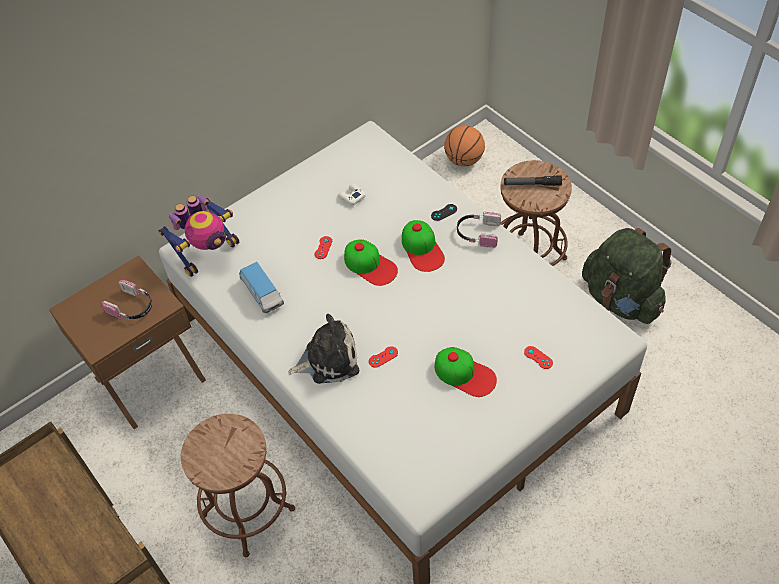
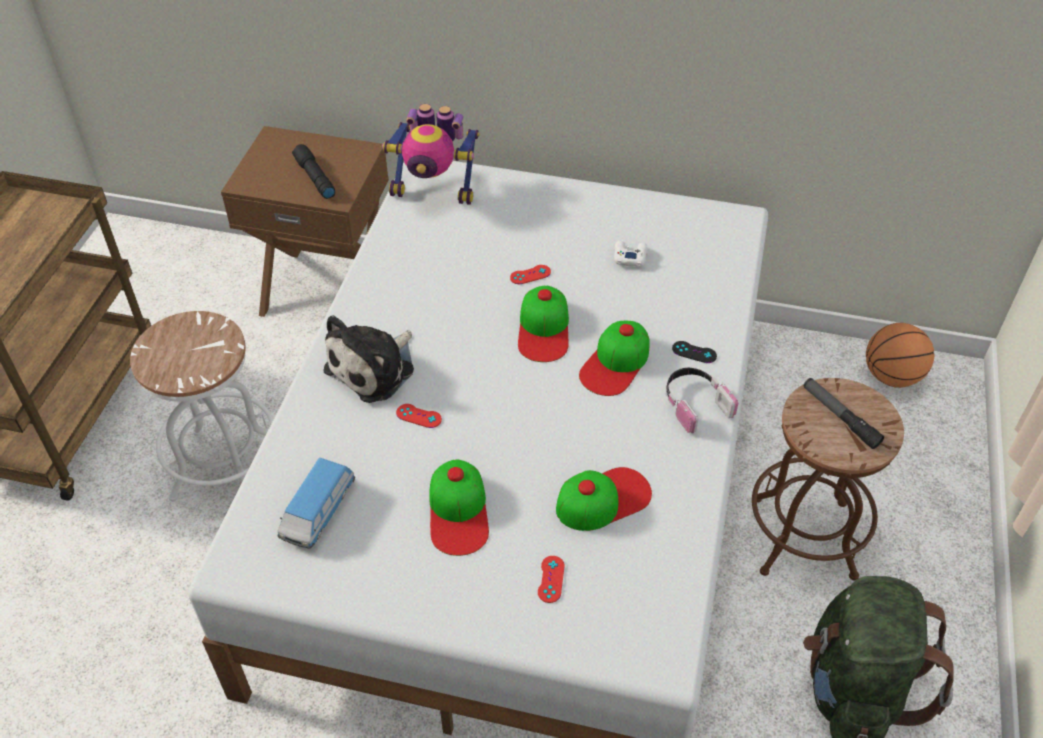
camera: 50 degrees right, 5 degrees down
(132, 307) = (314, 178): headphones -> black flashlight
(248, 511) = (226, 468): brown stool -> white stool
(262, 293) = (419, 262): toy car -> toy car (318, 512)
(328, 359) = (374, 368): plush toy -> plush toy turned 90 degrees clockwise
(506, 307) = (603, 499): none -> cap

